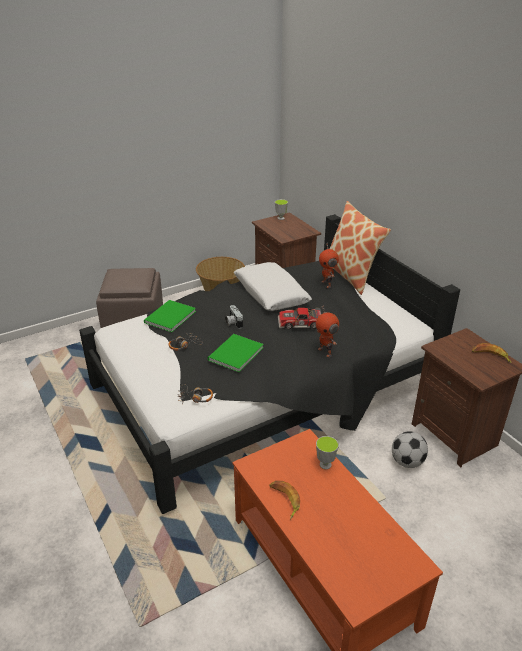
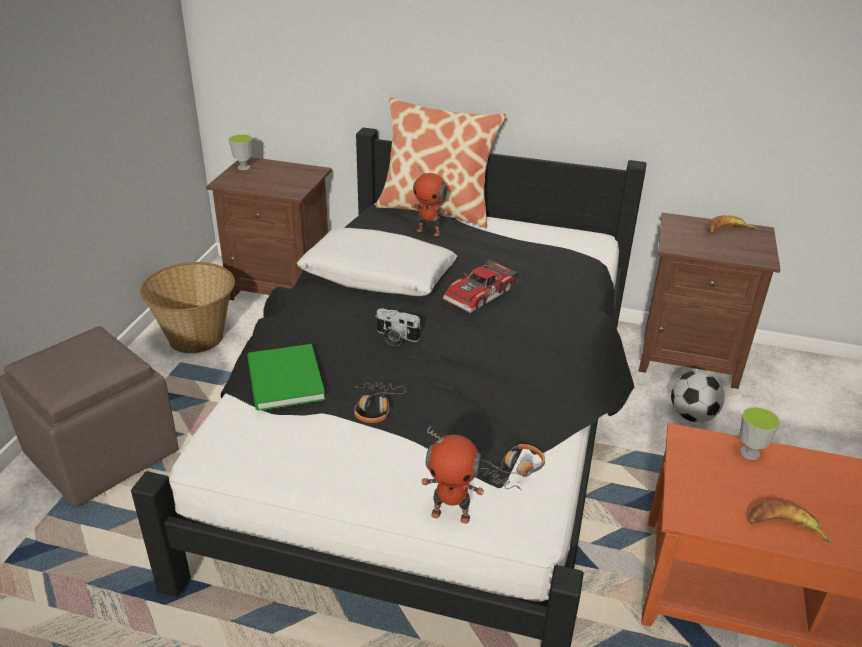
camera: 45 degrees left, 0 degrees up
(234, 354) = (468, 379): green book -> none
(325, 352) = (562, 314): toy robot -> toy robot (451, 514)

